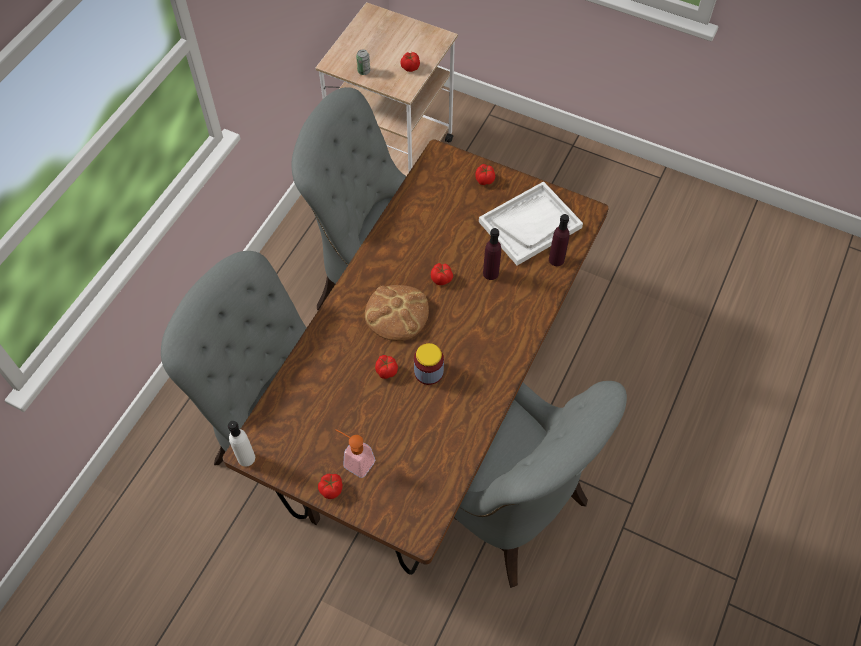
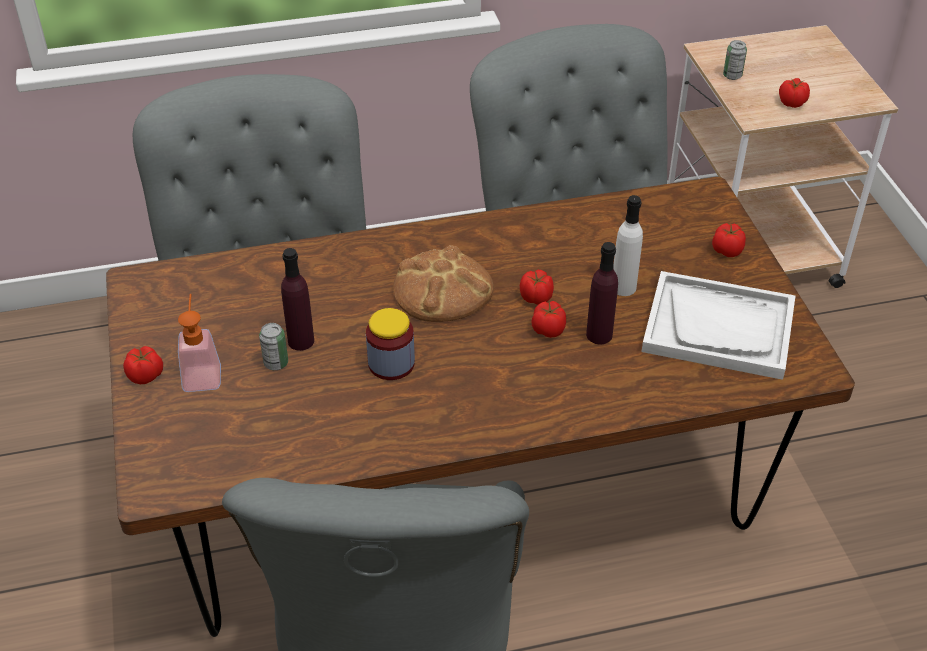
camera: 50 degrees right, 15 degrees down
(246, 458) = (125, 286): white bottle -> white bottle (623, 287)
(380, 422) = (276, 363): none -> can
(386, 370) = (353, 327): tomato -> tomato (549, 329)
(556, 259) = (700, 383): purple bottle -> purple bottle (301, 341)

